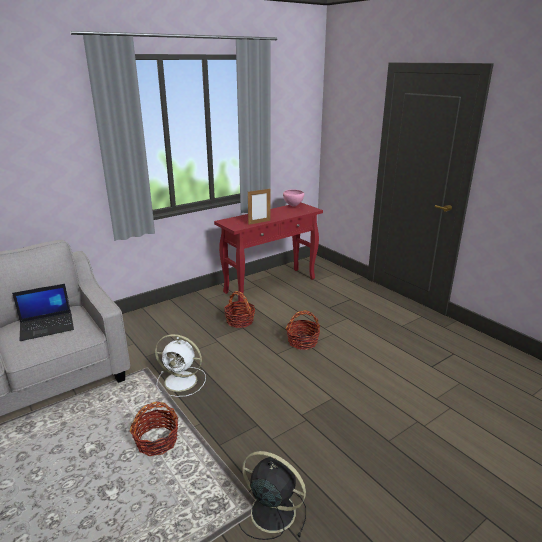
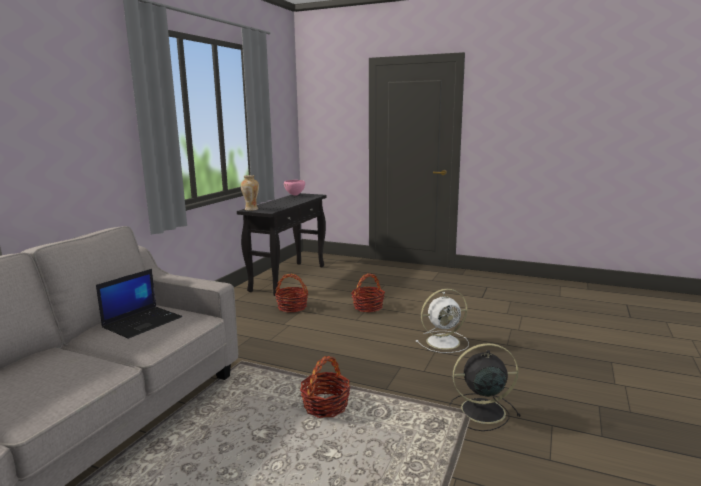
camera: 30 degrees left, 10 degrees down
(182, 381) = (292, 360): white fan -> white fan (444, 341)
(227, 221) = (251, 209): none -> vase
(259, 222) = (284, 206): picture frame -> none
(271, 285) = (288, 278): red console table -> black console table

